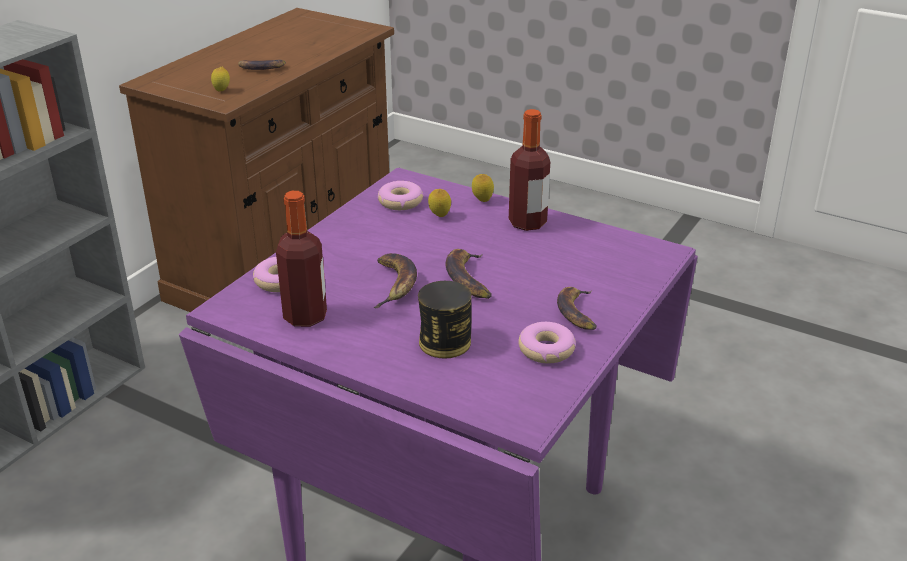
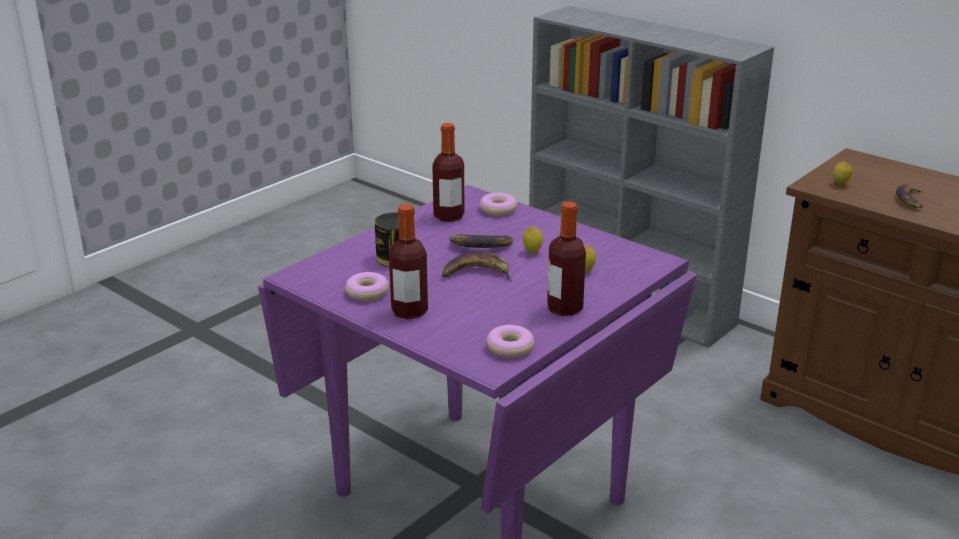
camera: 100 degrees right, 5 degrees down
(400, 202) = (614, 256): donut -> donut (510, 347)
(482, 201) = (611, 292): lemon -> lemon (532, 252)
(578, 312) = (409, 311): banana -> bottle

